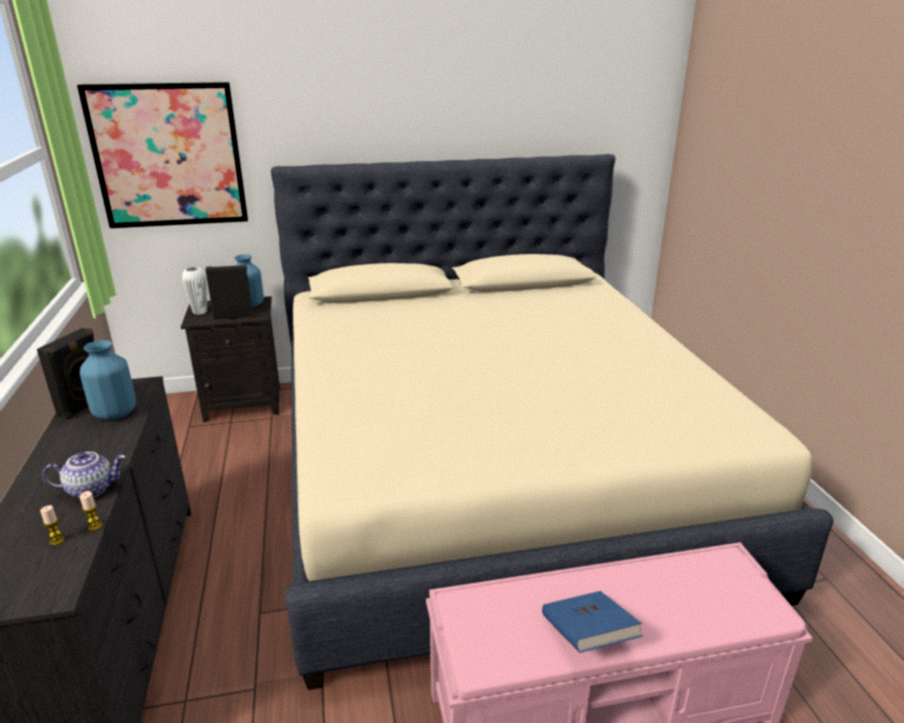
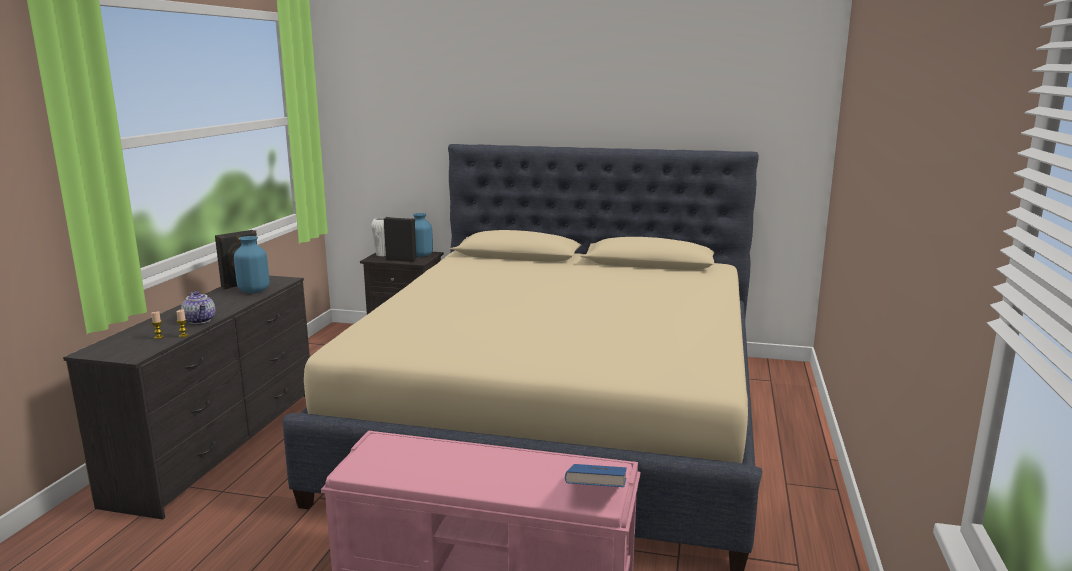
camera: 25 degrees right, 10 degrees down
(92, 489) = (200, 320): teapot -> teapot turned 45 degrees clockwise
(168, 156) = (381, 132): picture -> none
(587, 636) = (442, 477): blue book -> blue book (596, 492)

